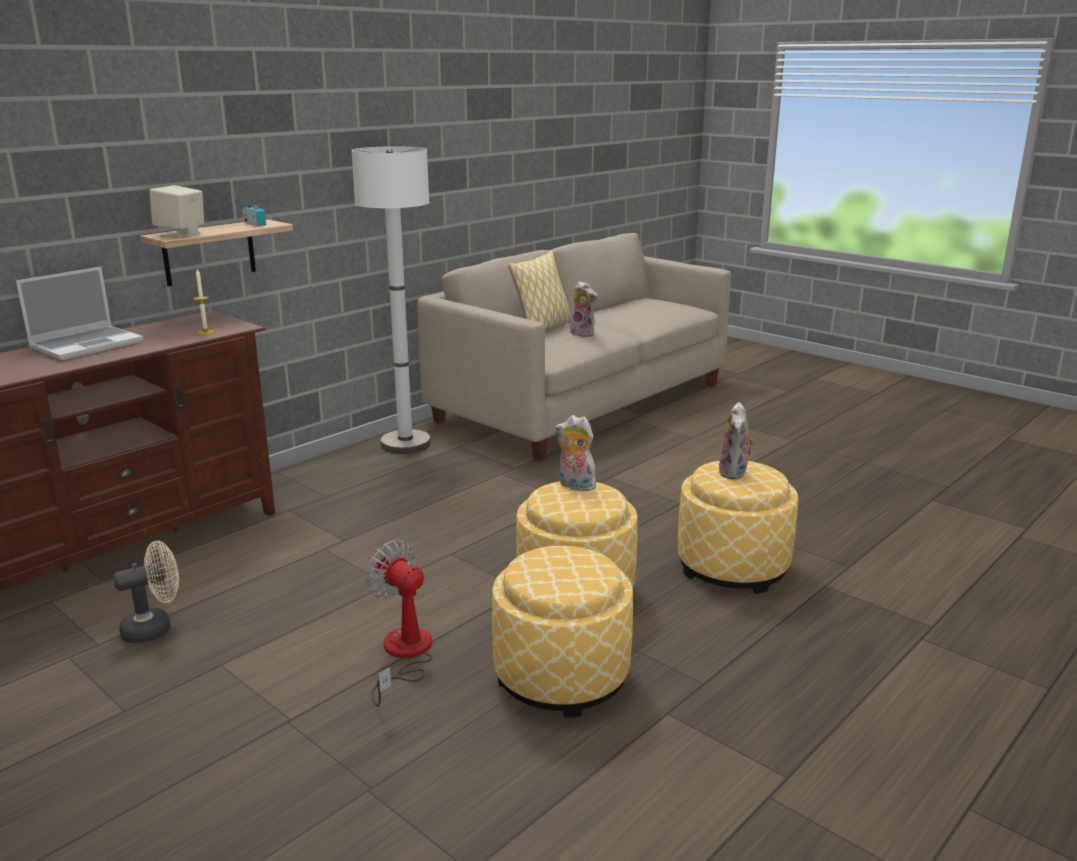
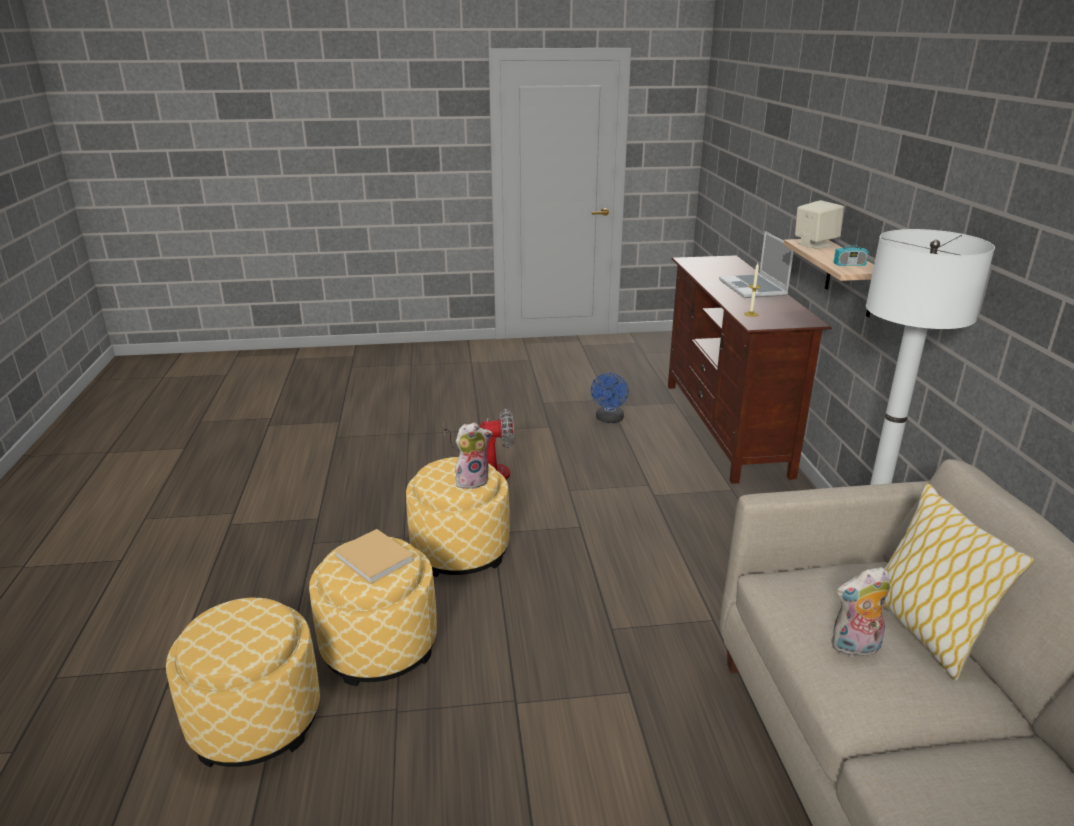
camera: 130 degrees right, 5 degrees up
(155, 628) = (609, 419): beige fan -> blue fan
(561, 676) = (395, 504): ottoman -> ottoman (255, 720)
(735, 473) = (375, 559): plush toy -> beige book

